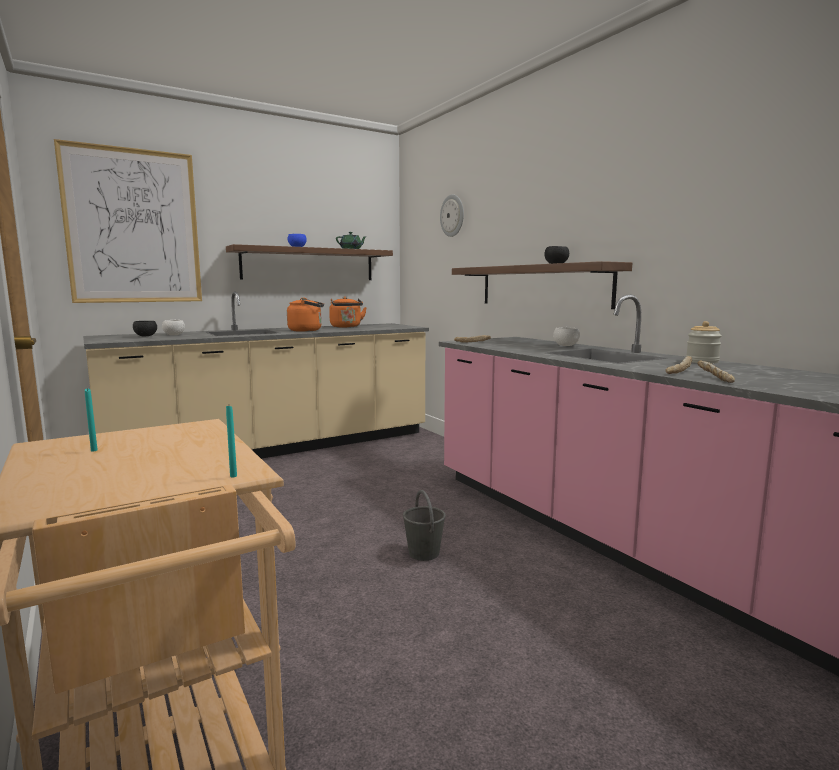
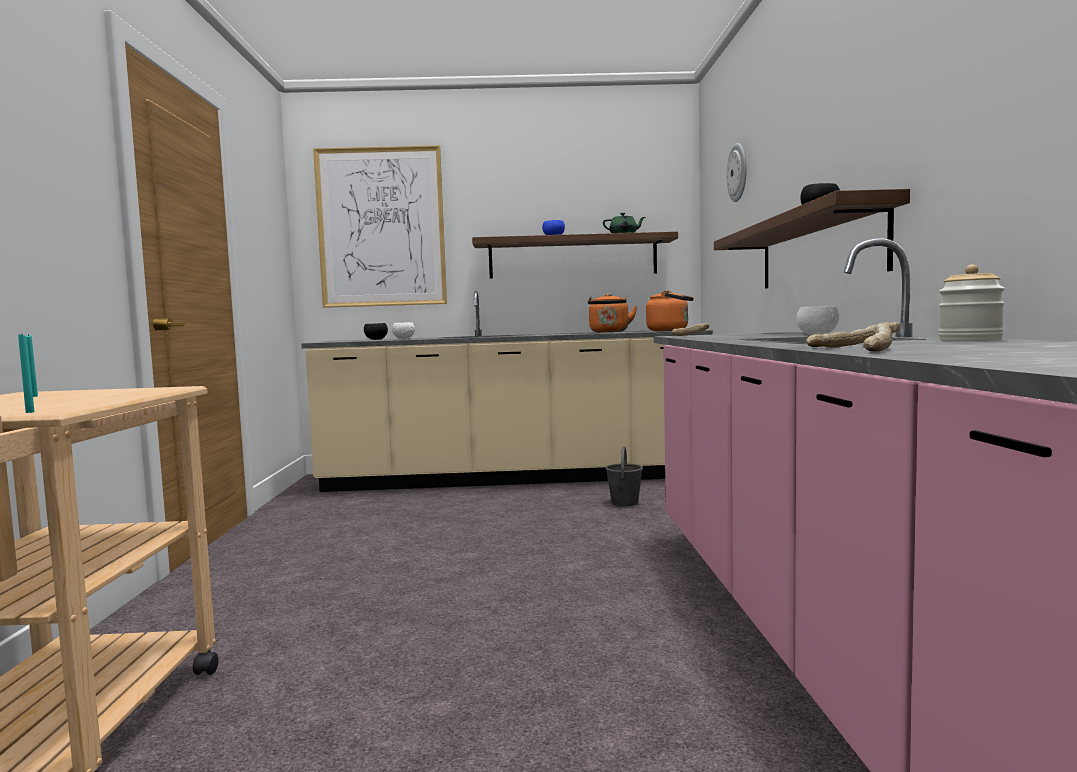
camera: 30 degrees right, 5 degrees down
(307, 330) = (548, 334): orange kettle -> orange kettle (670, 330)
(424, 553) = (535, 611): grey bucket -> grey bucket (624, 502)

